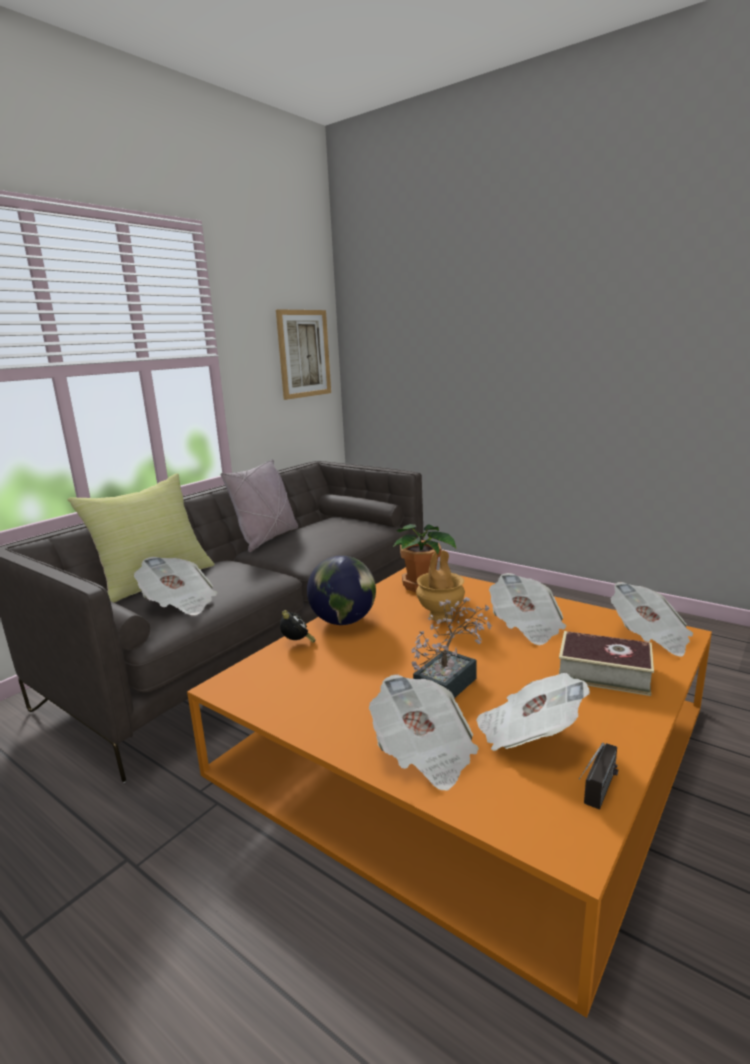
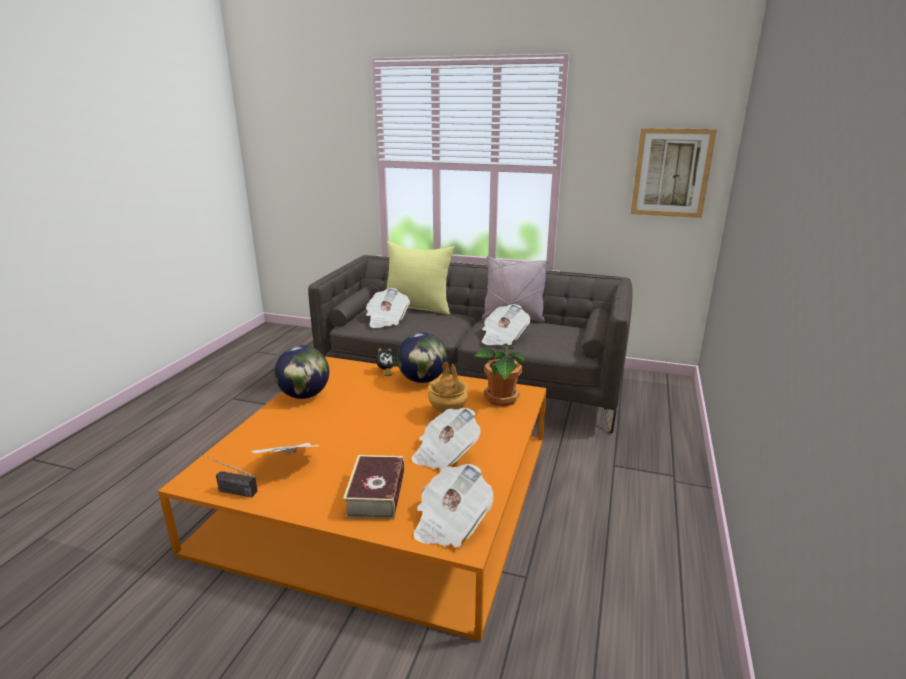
camera: 70 degrees right, 5 degrees up
(322, 716) = (305, 395): none -> globe
(424, 753) = (271, 430): newspaper -> newspaper (503, 338)
(450, 682) = (349, 429): potted plant -> none

